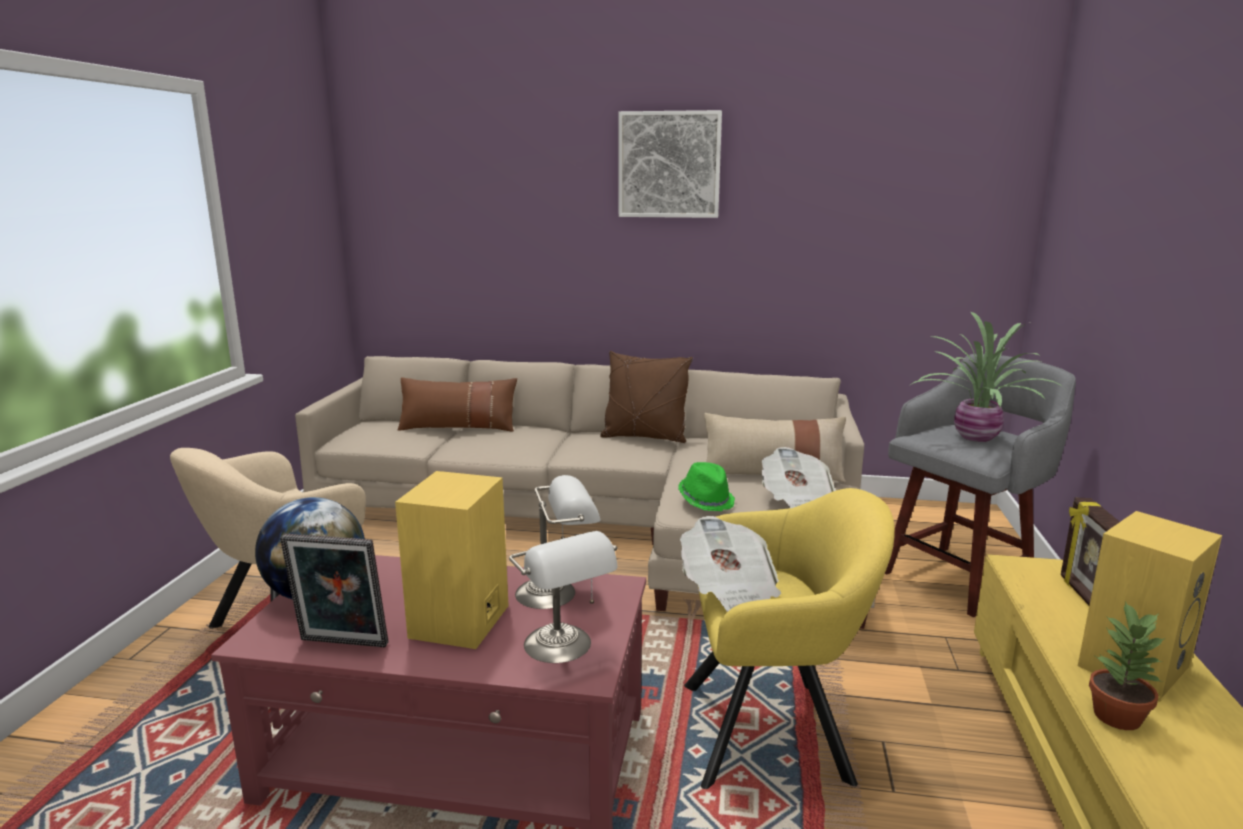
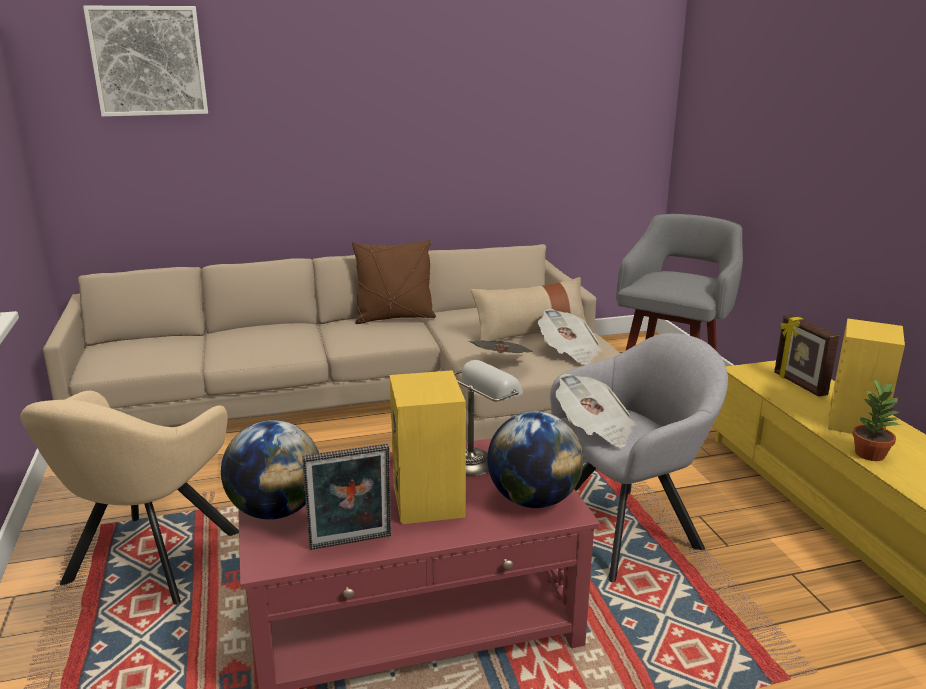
camera: 25 degrees left, 5 degrees up
(458, 427) = (207, 335): brown pillow -> none
(565, 650) = (533, 500): white table lamp -> globe
(669, 165) = (382, 61): picture -> picture (148, 61)
(706, 500) = (501, 363): green hat -> newspaper
(776, 731) = (629, 529): yellow armchair -> grey armchair
(975, 438) = (679, 281): potted plant -> none

